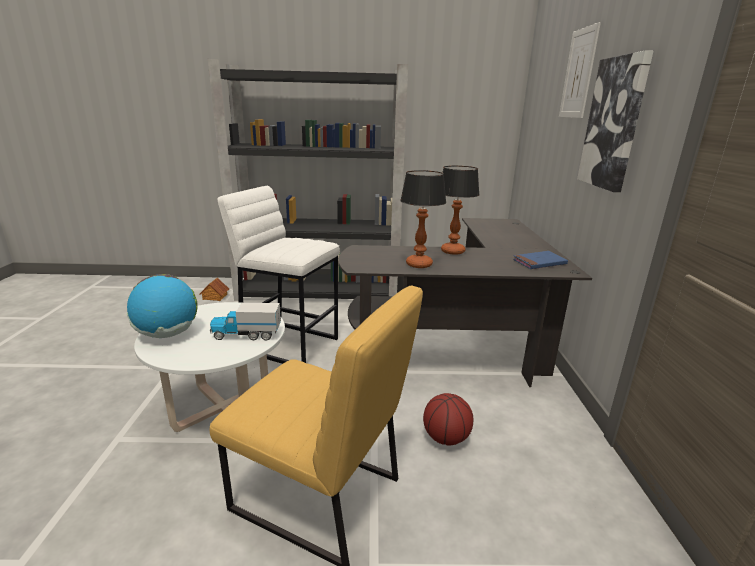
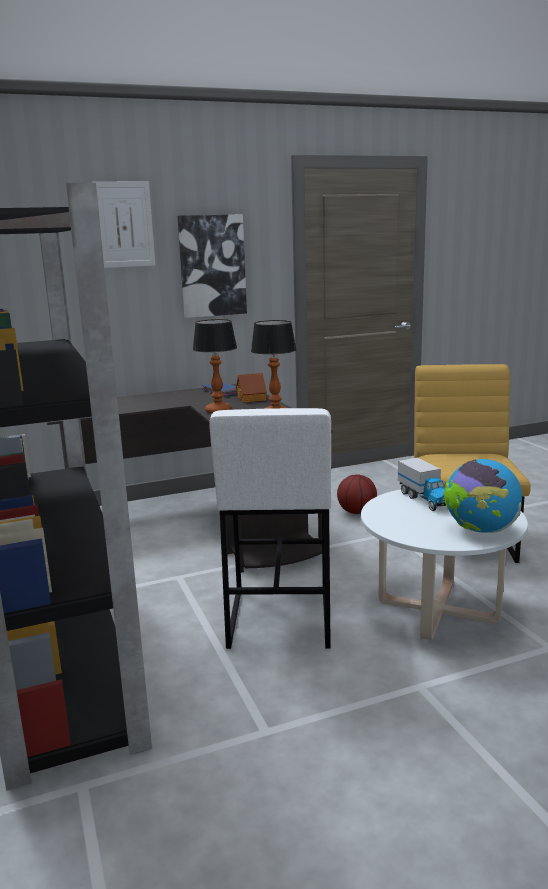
camera: 110 degrees left, 5 degrees down
(214, 297) = (144, 791): toy house -> toy house (252, 398)

